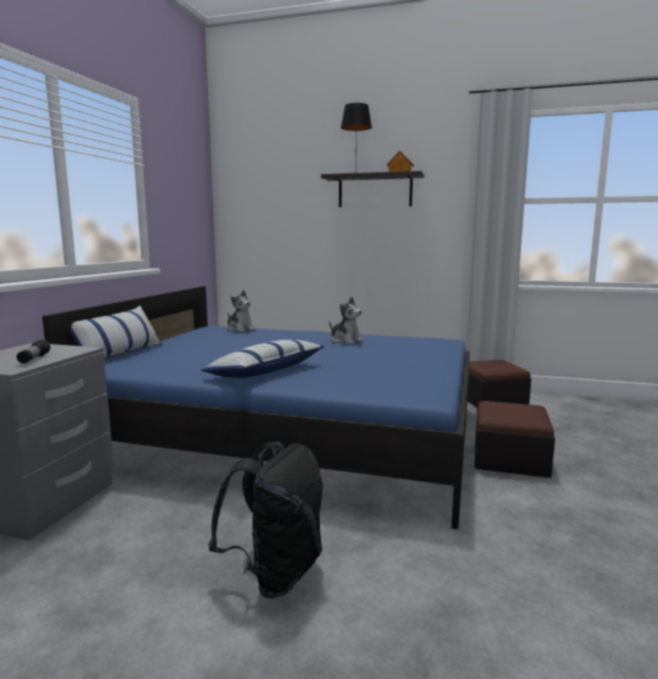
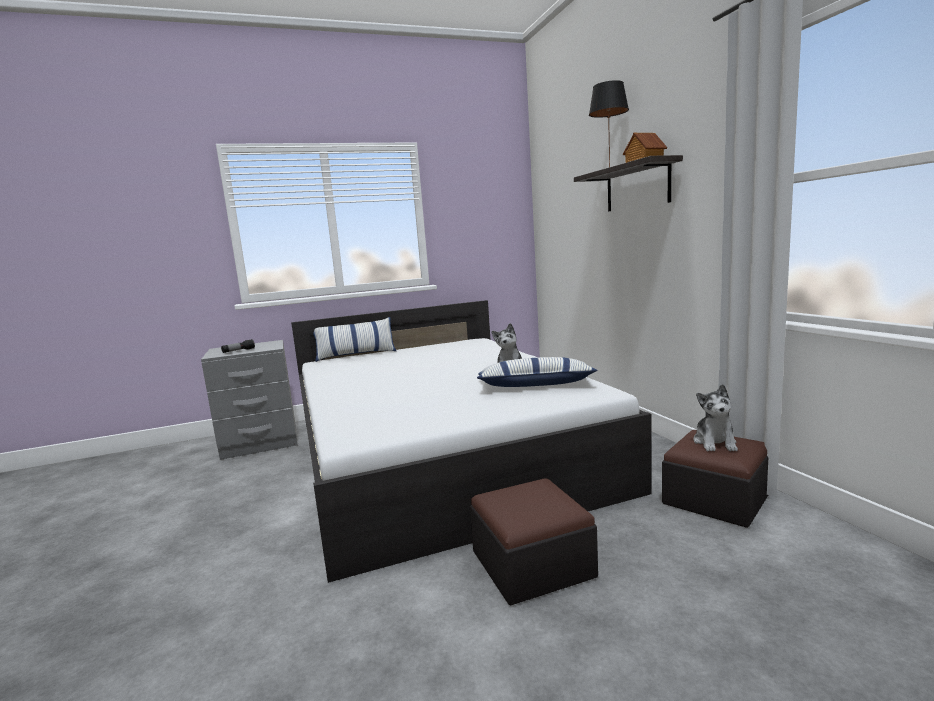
camera: 55 degrees right, 0 degrees up
(240, 329) = (486, 345): plush toy -> plush toy (715, 443)
(266, 371) = (360, 386): pillow -> pillow (535, 385)
(275, 573) = (215, 534): black backpack -> none
(291, 434) = (440, 452): blue bed -> white bed

